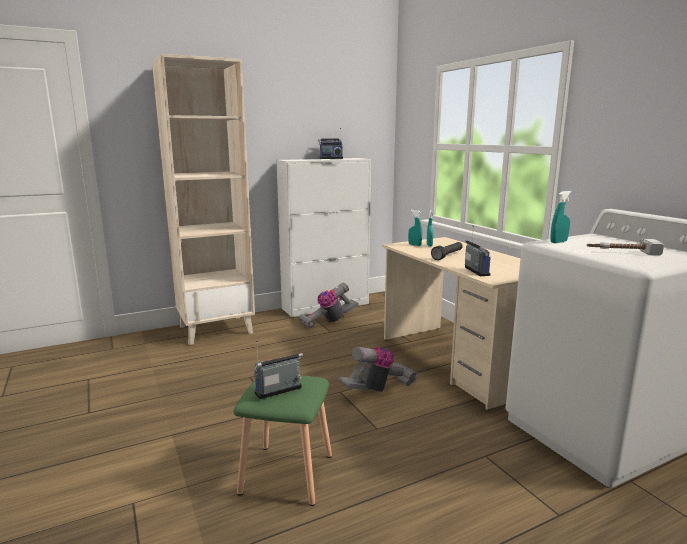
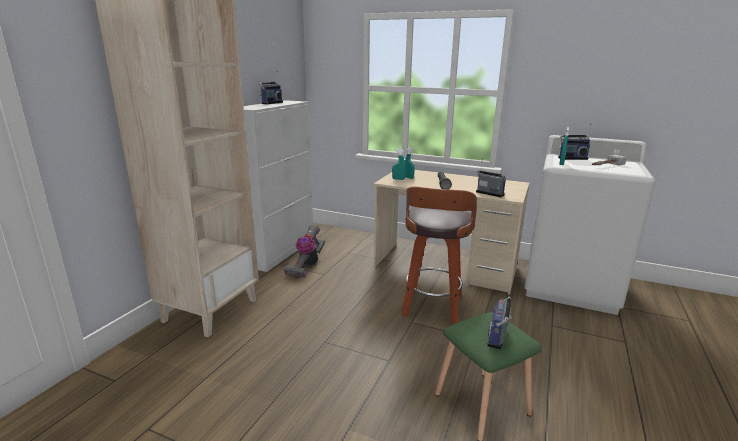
camera: 40 degrees left, 5 degrees up
(378, 389) = (432, 308): vacuum cleaner -> stool
(602, 240) = (572, 158): none -> radio

